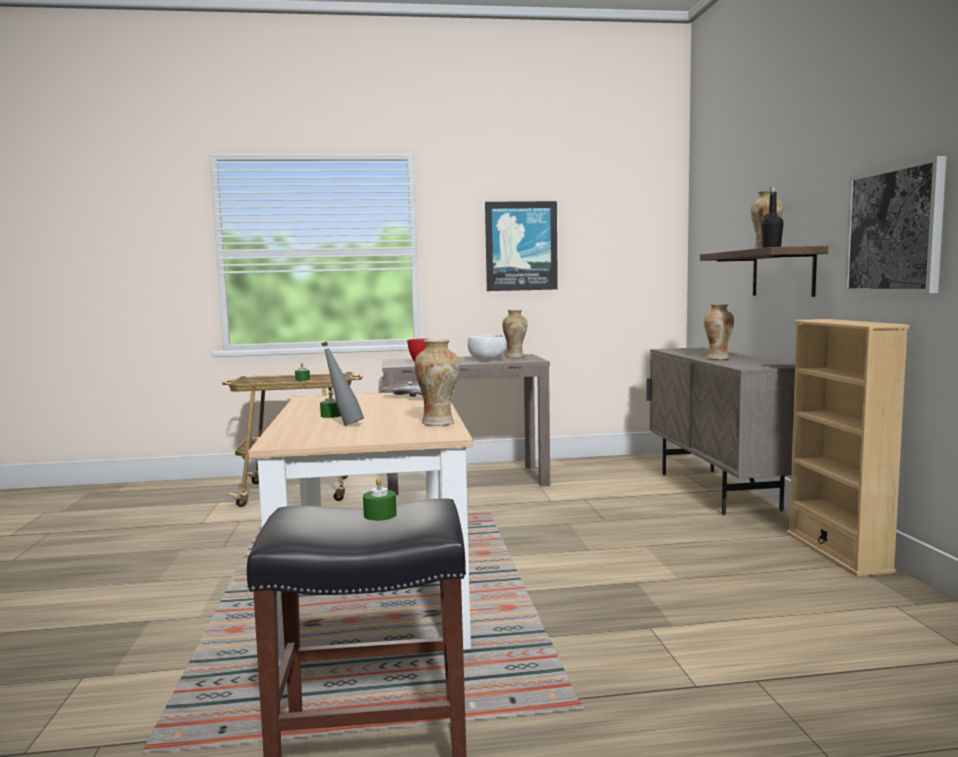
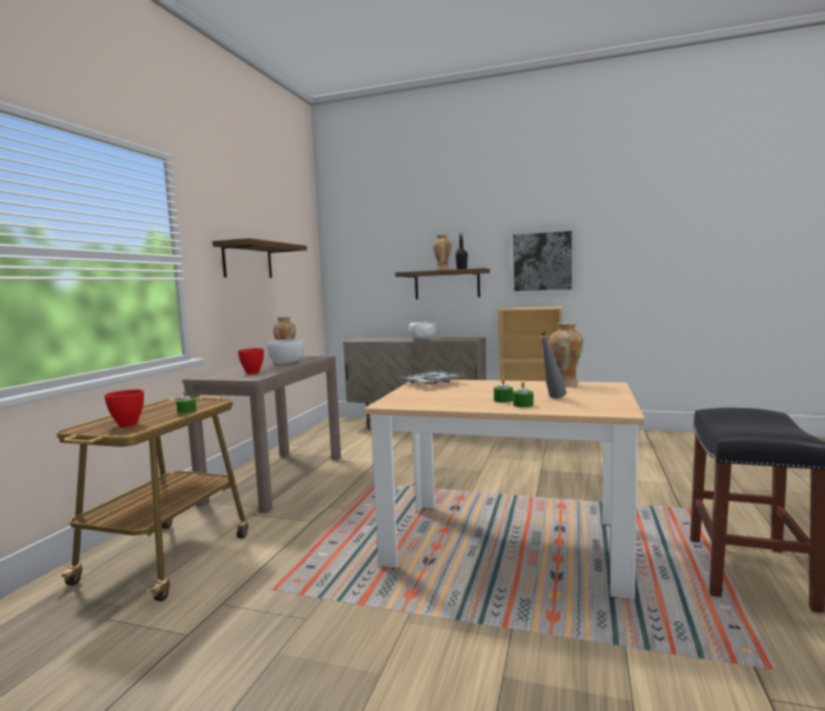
camera: 65 degrees left, 0 degrees up
(264, 380) = (128, 424): none -> red bowl
(380, 515) = (751, 418): green candle -> green candle (523, 405)
(521, 246) = (247, 261): picture -> shelf
(718, 358) = (423, 339): vase -> white bowl

